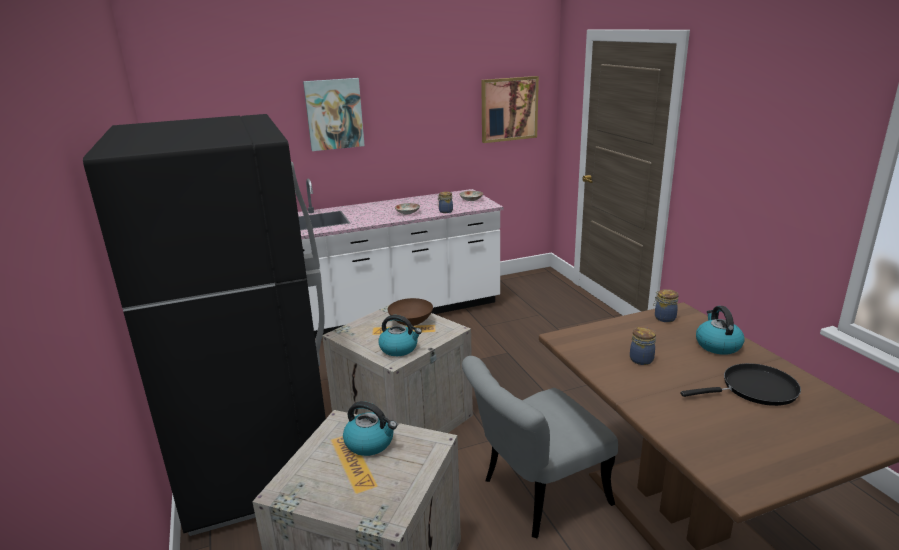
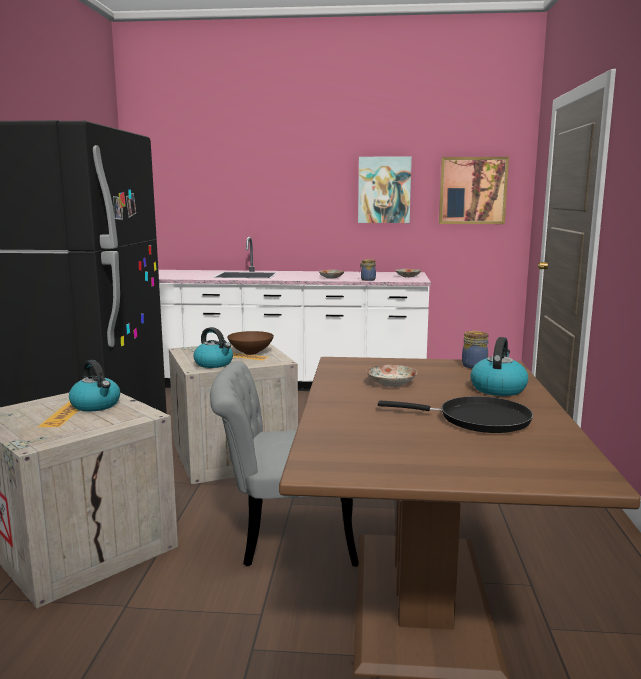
camera: 25 degrees right, 10 degrees down
(334, 114) = (285, 181): picture -> picture (384, 190)
(642, 359) = (391, 383): jar -> plate

